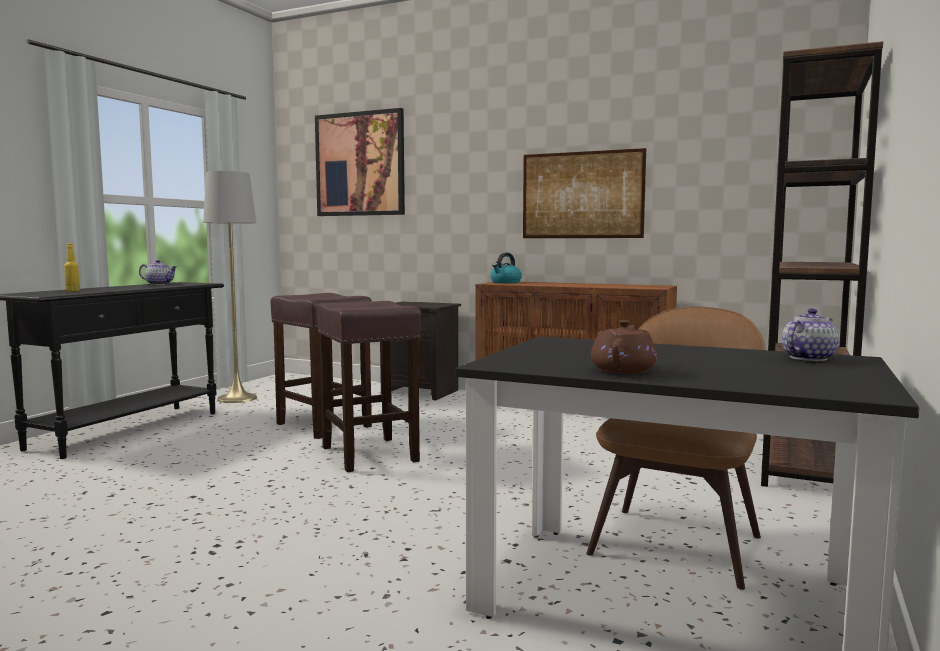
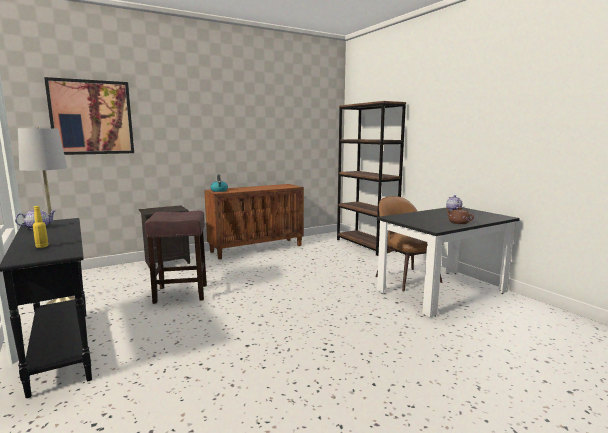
camera: 55 degrees left, 5 degrees up
(370, 454) = (251, 295): brown stool -> none
(582, 195) = (244, 142): picture -> none

